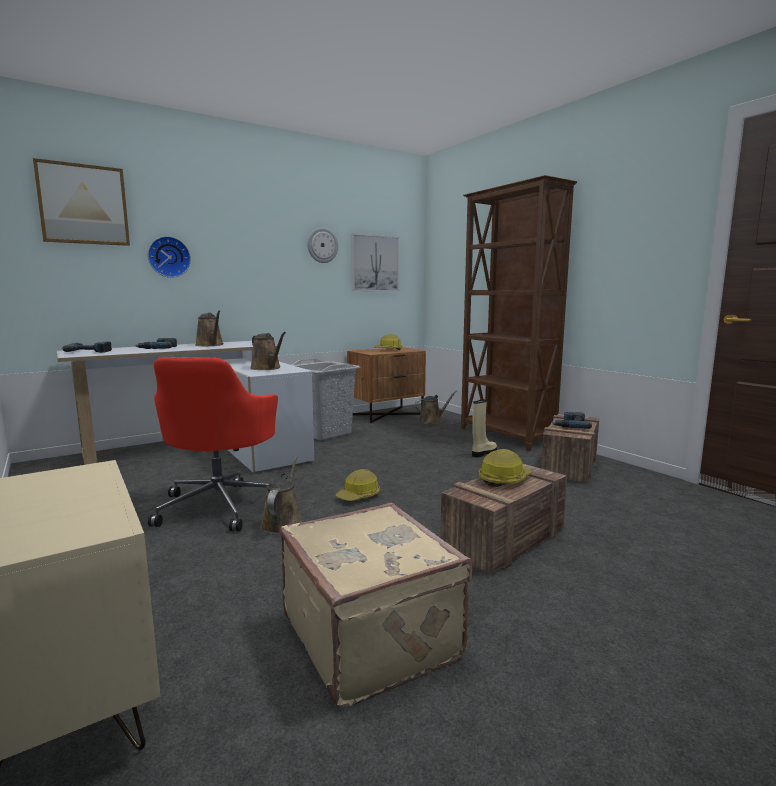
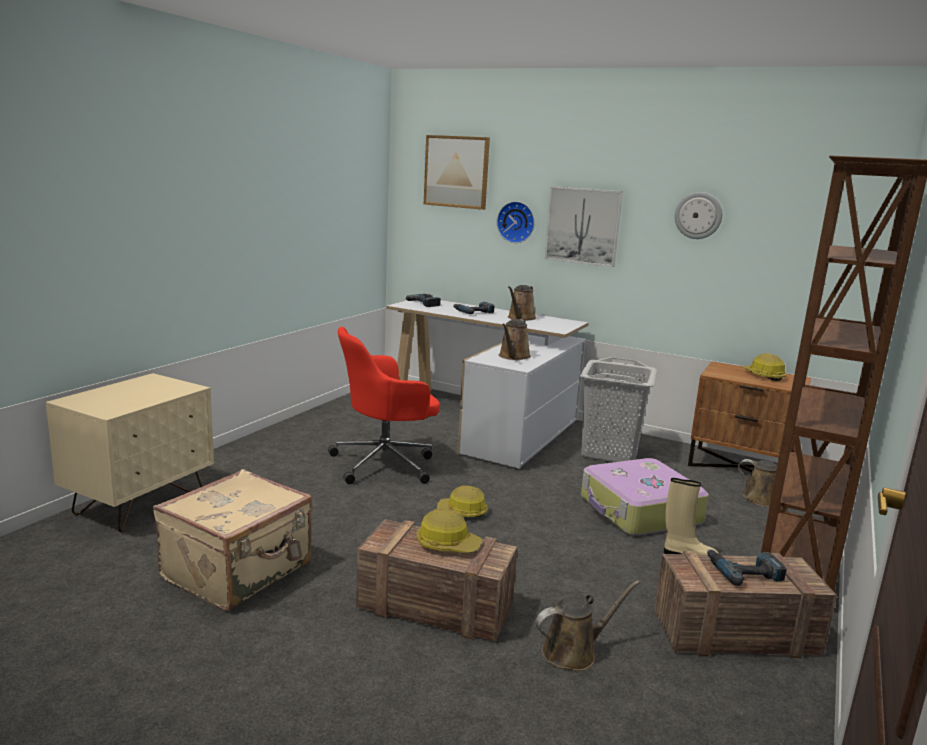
camera: 60 degrees right, 5 degrees up
(282, 522) = (377, 495): brown watering can -> brown watering can (573, 652)
(374, 263) = (784, 245): picture -> picture (583, 226)
(416, 448) = (639, 511): none -> suitcase

